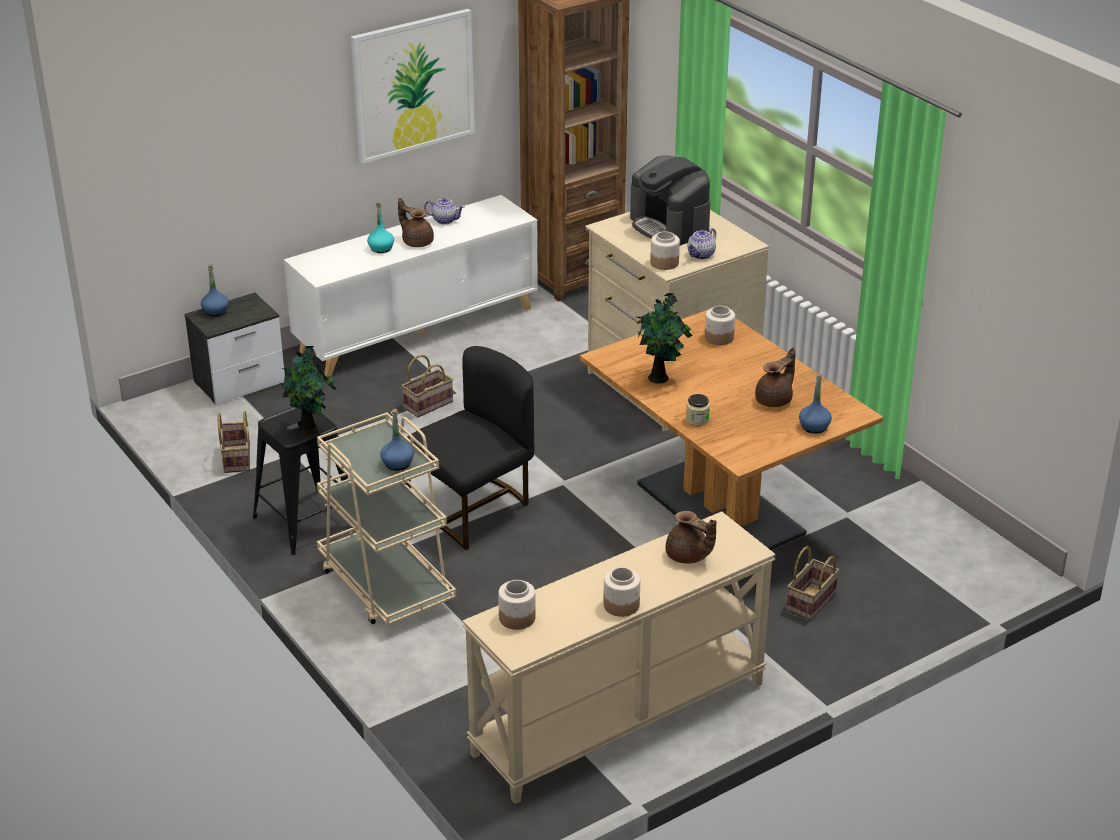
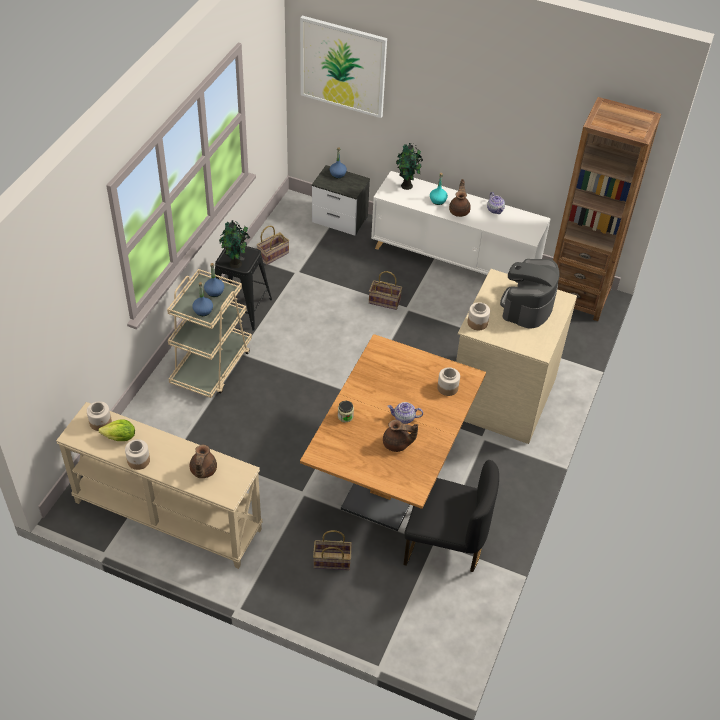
camera: 55 degrees right, 15 degrees up
(413, 85) = (503, 118): picture -> picture (343, 66)
(473, 509) = (303, 368): black chair -> black chair (444, 545)
(563, 609) = (120, 438): none -> lettuce
(660, 378) = (377, 380): potted plant -> potted plant (407, 186)
(701, 255) = (504, 335): teapot -> teapot (404, 418)
(814, 427) = (381, 475): blue bottle -> blue bottle (214, 292)

